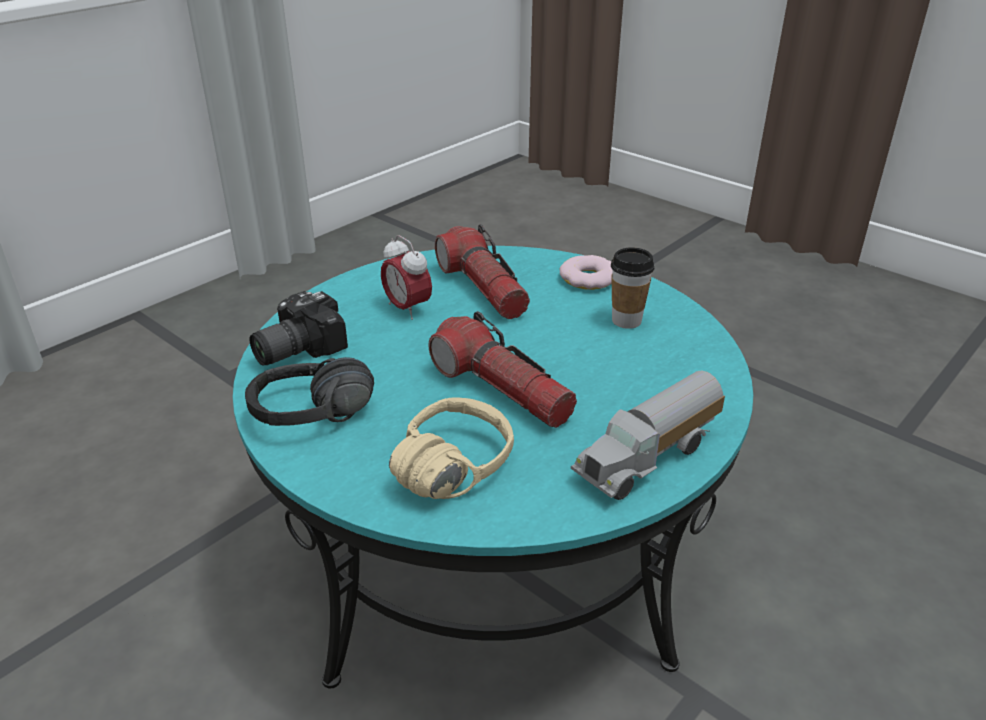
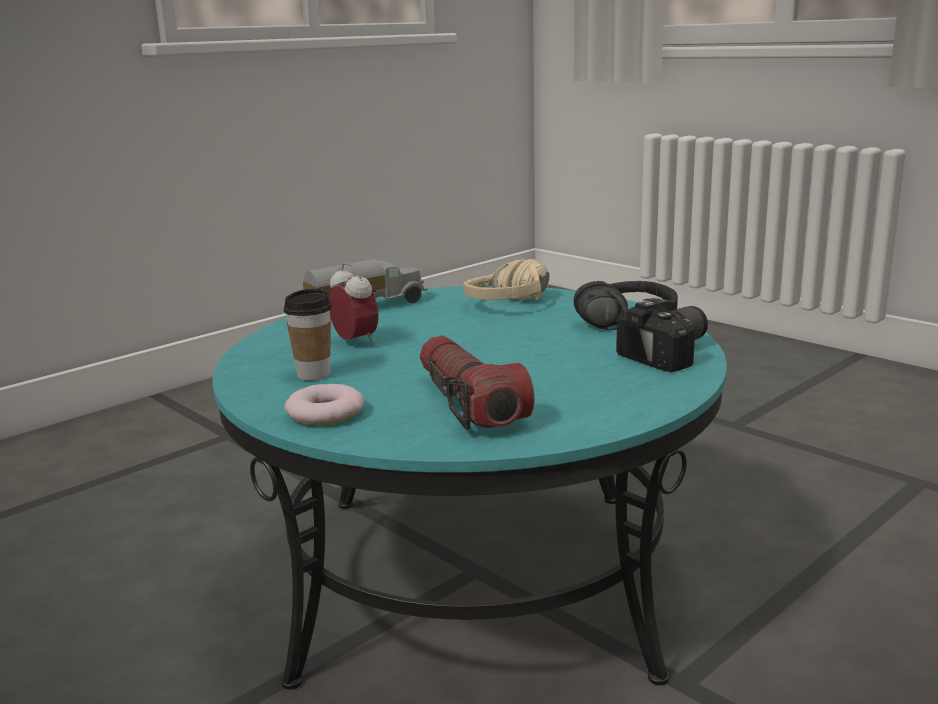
camera: 175 degrees left, 15 degrees down
(407, 309) = (563, 383): alarm clock -> alarm clock (355, 342)
(501, 389) = (465, 333): flashlight -> none

